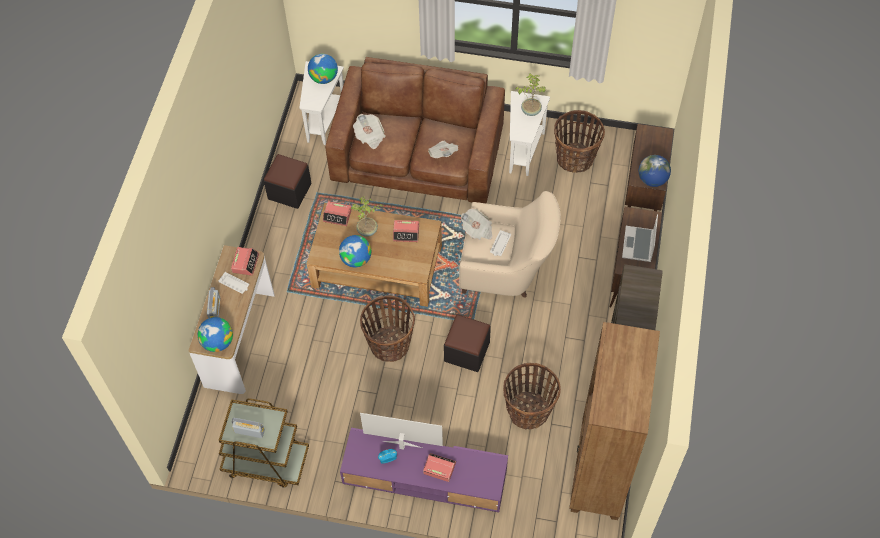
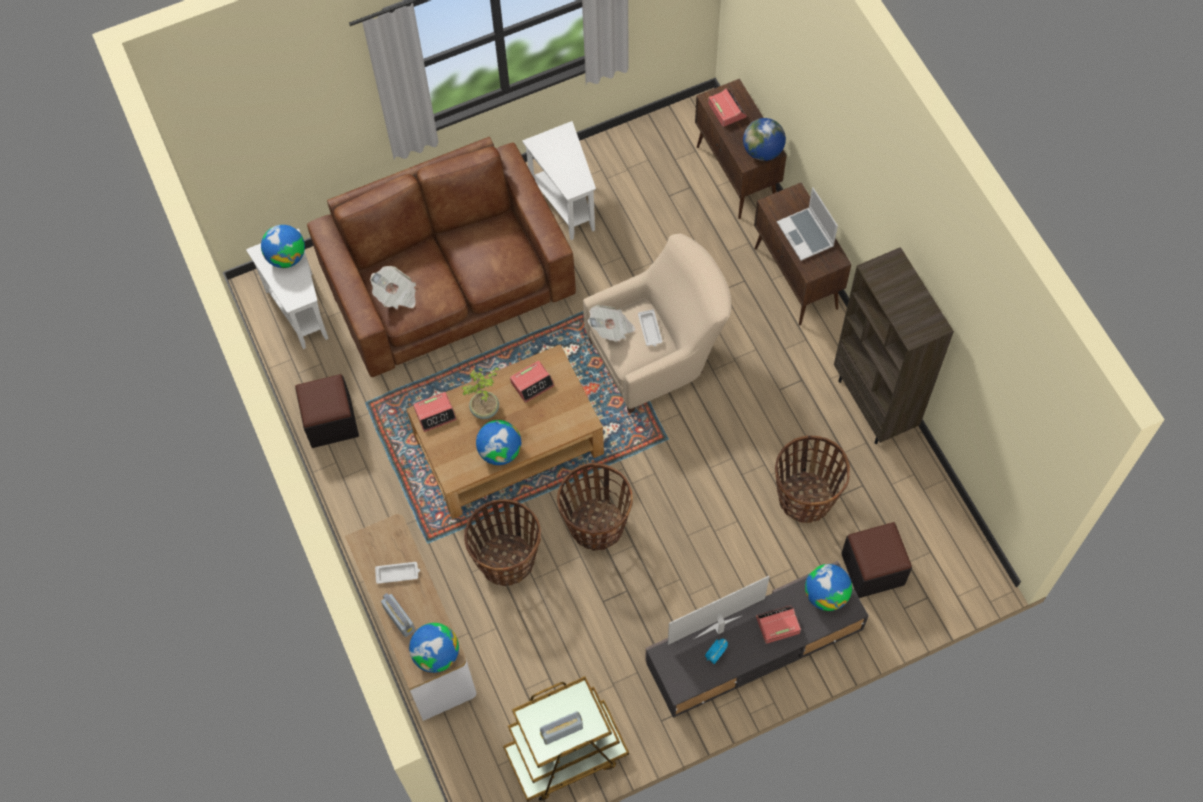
camera: 35 degrees left, 5 degrees up
(245, 263) = (389, 540): alarm clock -> alarm clock (727, 110)
(425, 476) = (754, 646): purple tv stand -> grey tv stand
(443, 154) = (499, 264): newspaper -> none
(467, 352) = (688, 476): black ottoman -> black ottoman (873, 569)
(484, 470) = (826, 594): none -> globe
(530, 110) = (563, 151): potted plant -> none
(575, 158) = (631, 178): basket -> basket (507, 560)
(599, 472) = (928, 514): brown bookcase -> none

